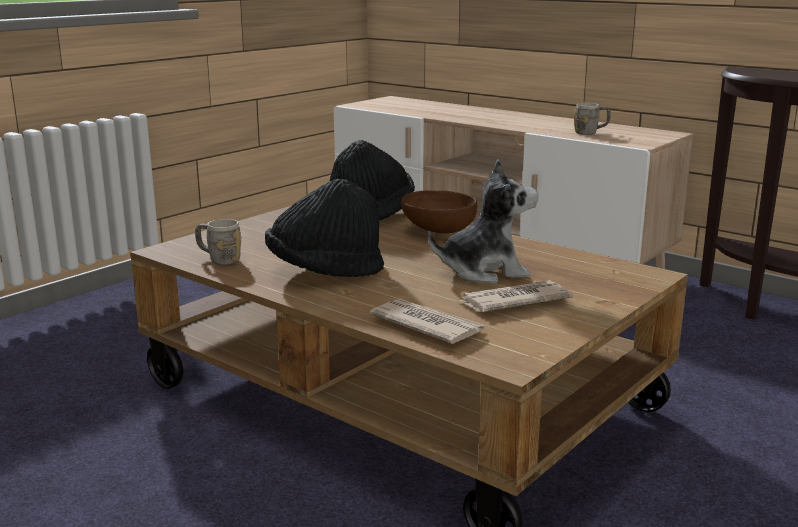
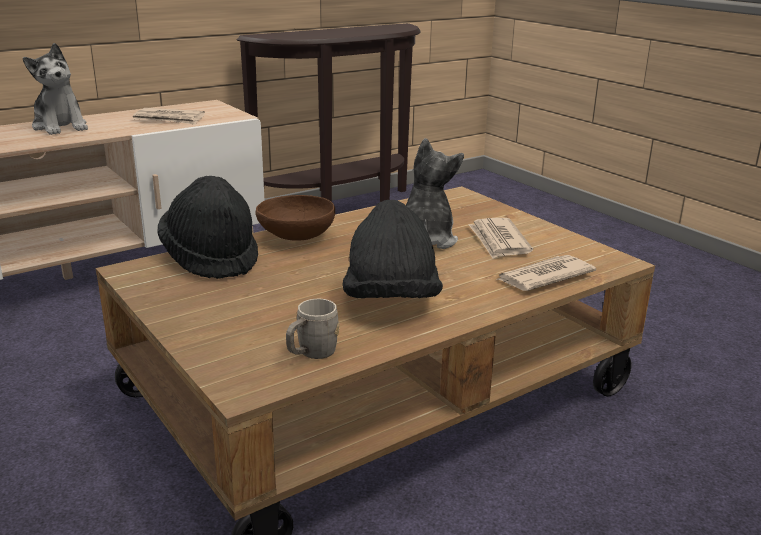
camera: 75 degrees left, 5 degrees up
(520, 118) = (60, 126): none -> plush toy
(590, 132) = (169, 119): grey mug -> newspaper

